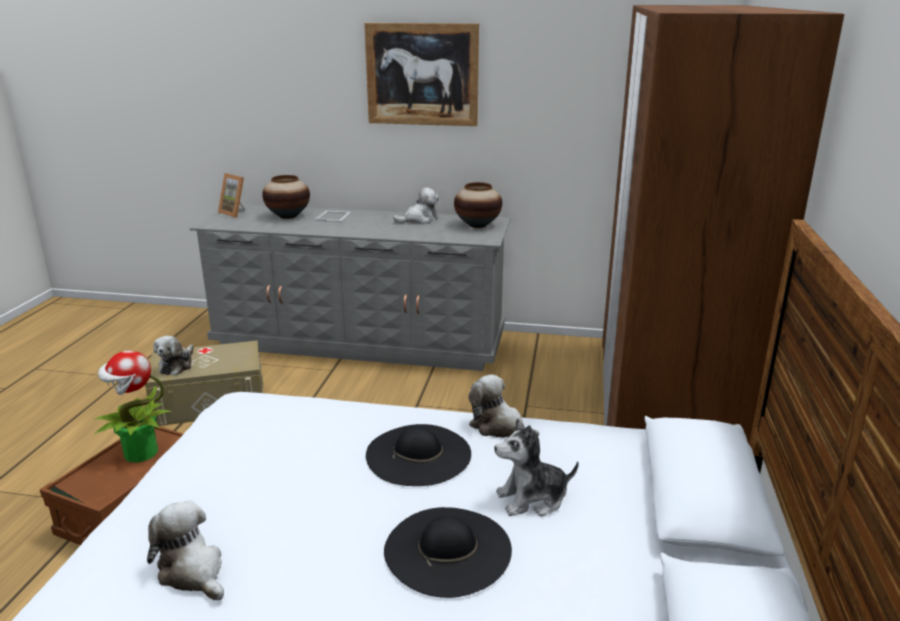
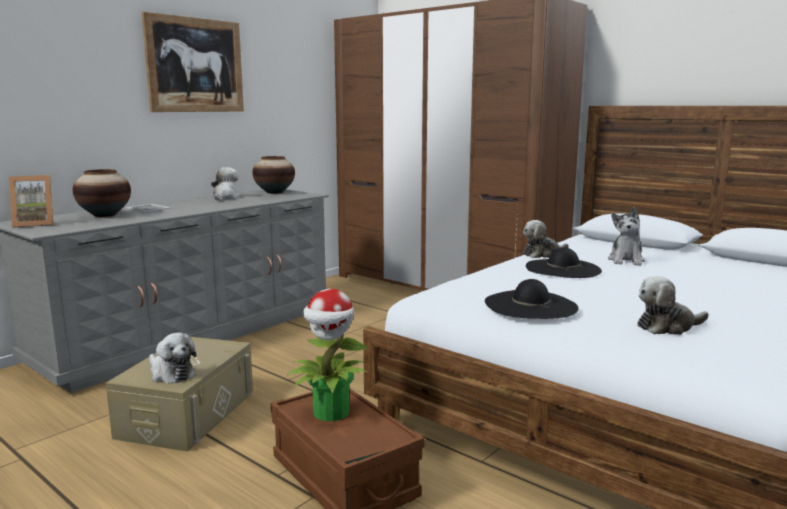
camera: 60 degrees left, 10 degrees down
(447, 550) = (668, 277): black hat -> black hat (530, 305)

